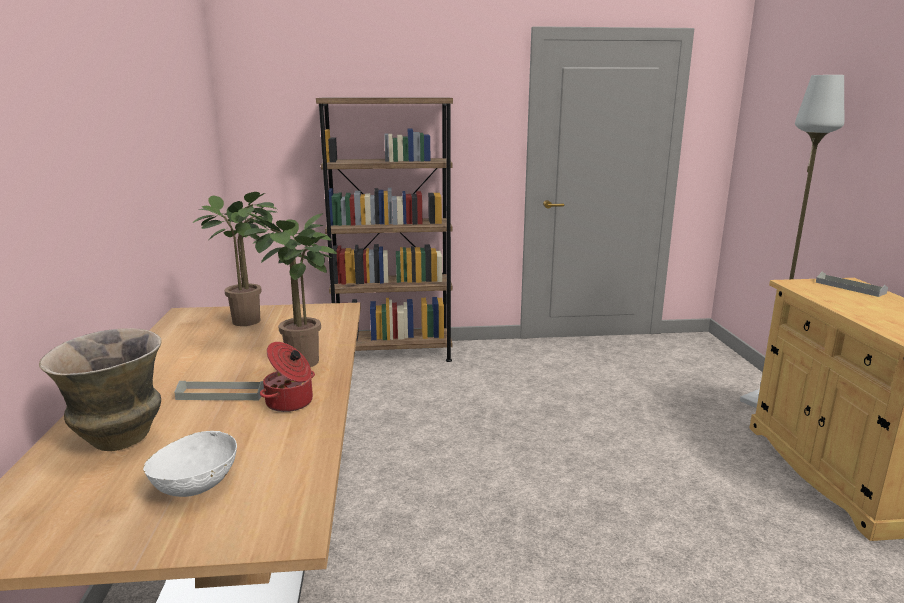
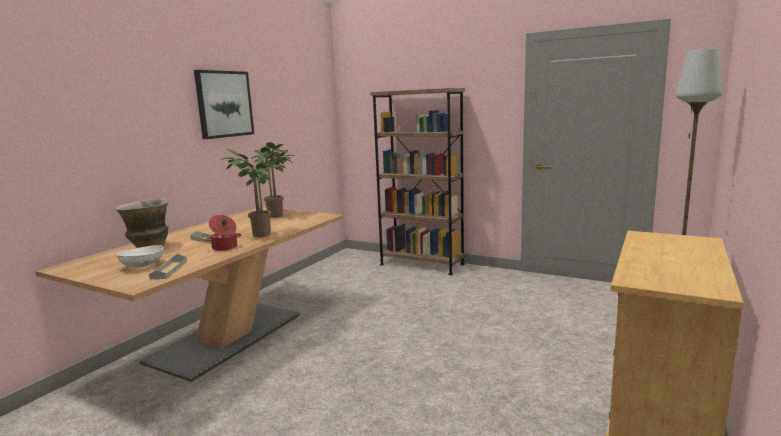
camera: 35 degrees right, 5 degrees down
(118, 116) = (224, 104): none -> picture
(850, 287) = (690, 243): grey tray -> grey tray (169, 270)

